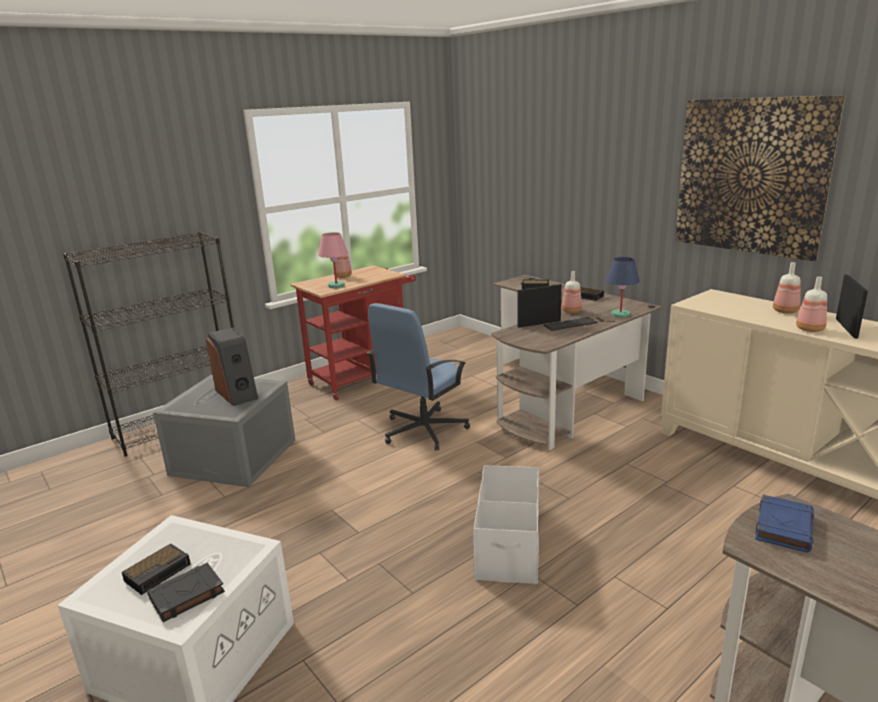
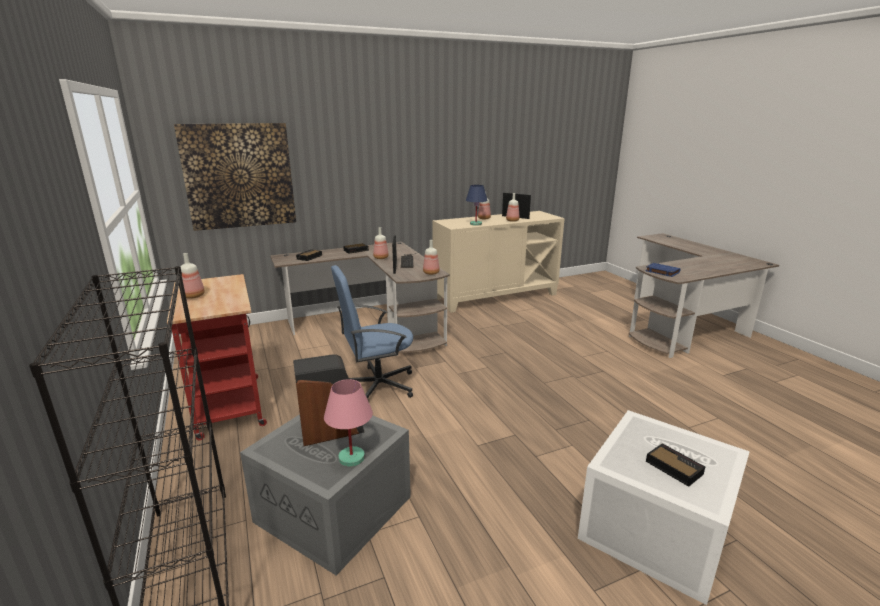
camera: 75 degrees left, 0 degrees up
(186, 596) = (699, 451): black book -> none
(336, 286) = (228, 301): pink table lamp -> pink table lamp (352, 458)
(423, 430) = (377, 386): blue office chair -> blue office chair turned 105 degrees clockwise
(507, 545) = (547, 379): white storage box -> none
(540, 342) = (431, 273): none -> bottle
(620, 315) = (405, 250): blue table lamp -> blue table lamp (476, 224)
(751, 176) = (443, 149): picture -> picture (239, 176)

